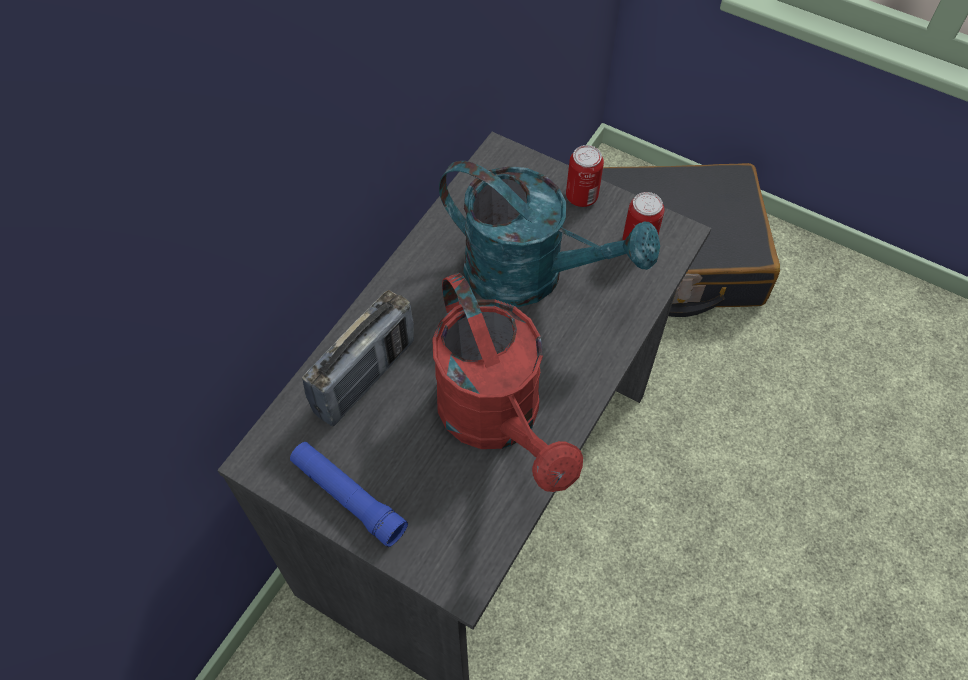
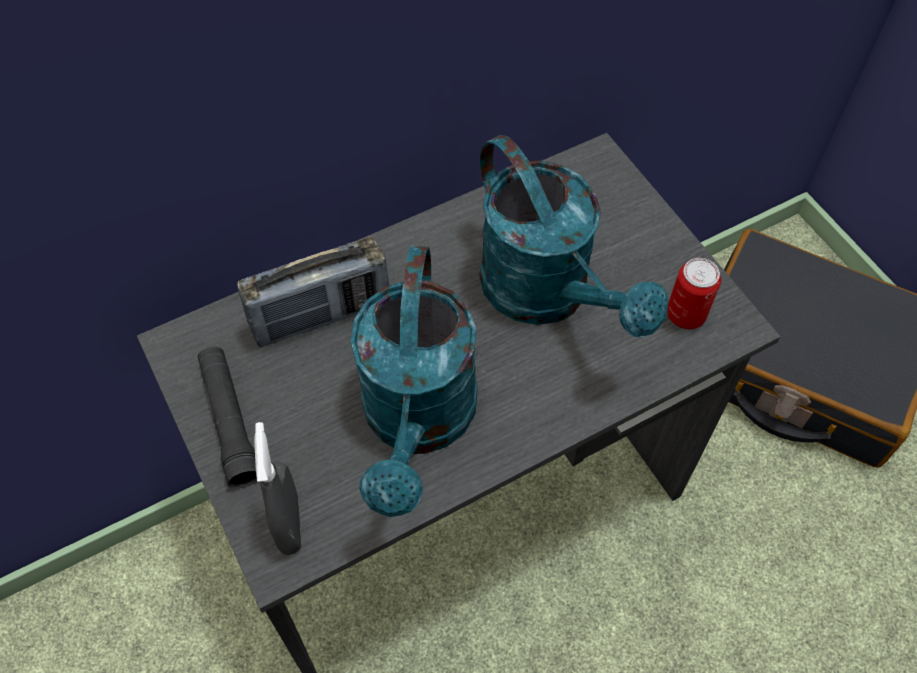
camera: 30 degrees right, 0 degrees up
(348, 497) = (230, 421): blue flashlight -> black flashlight
(452, 550) = (289, 524): none -> grey spray bottle
(498, 420) = (418, 422): red watering can -> turquoise watering can
(581, 197) = (656, 239): can -> none

